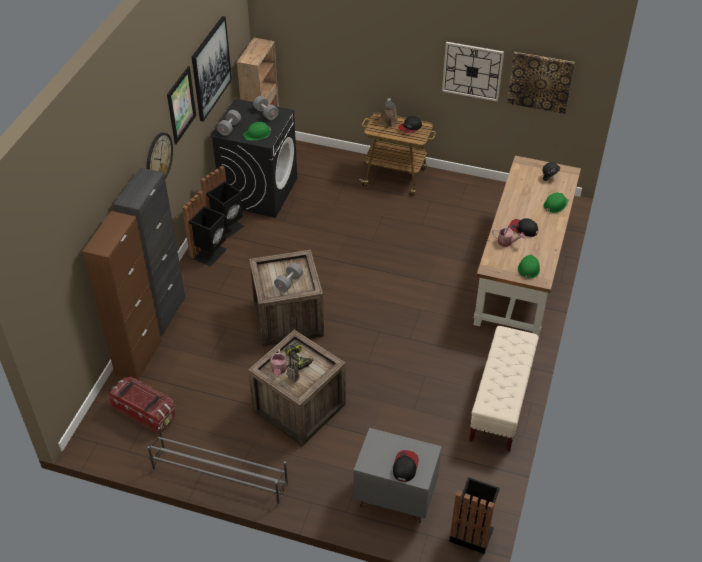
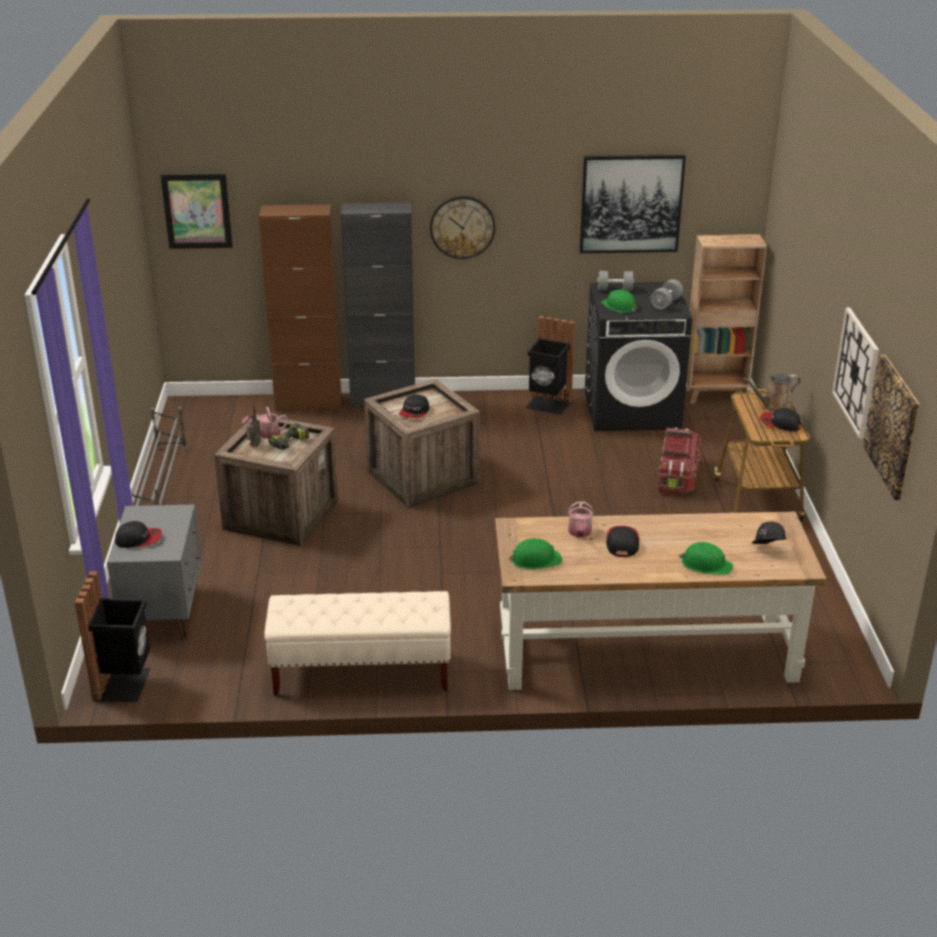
camera: 70 degrees right, 15 degrees down
(145, 412) = (233, 425): storage box -> storage box (677, 476)
(181, 105) = (538, 199): picture -> picture (197, 211)
(210, 253) = (497, 405): black trash can -> none
(289, 282) = (414, 412): grey dumbbell -> cap

